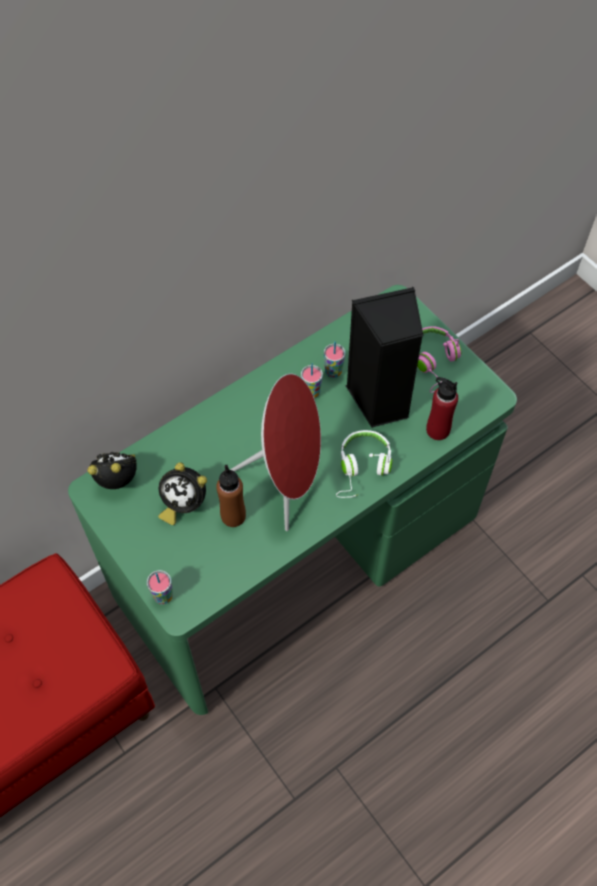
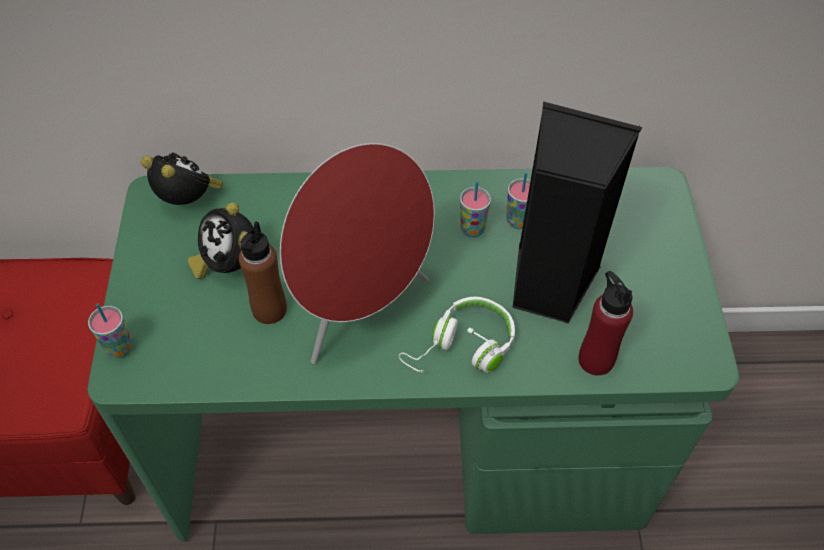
camera: 35 degrees right, 5 degrees down
(434, 362) = (654, 278): pink headphones -> none

